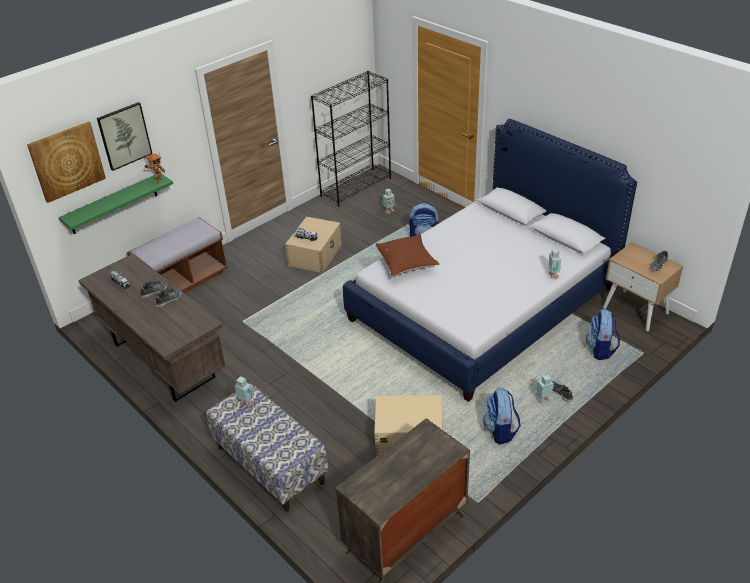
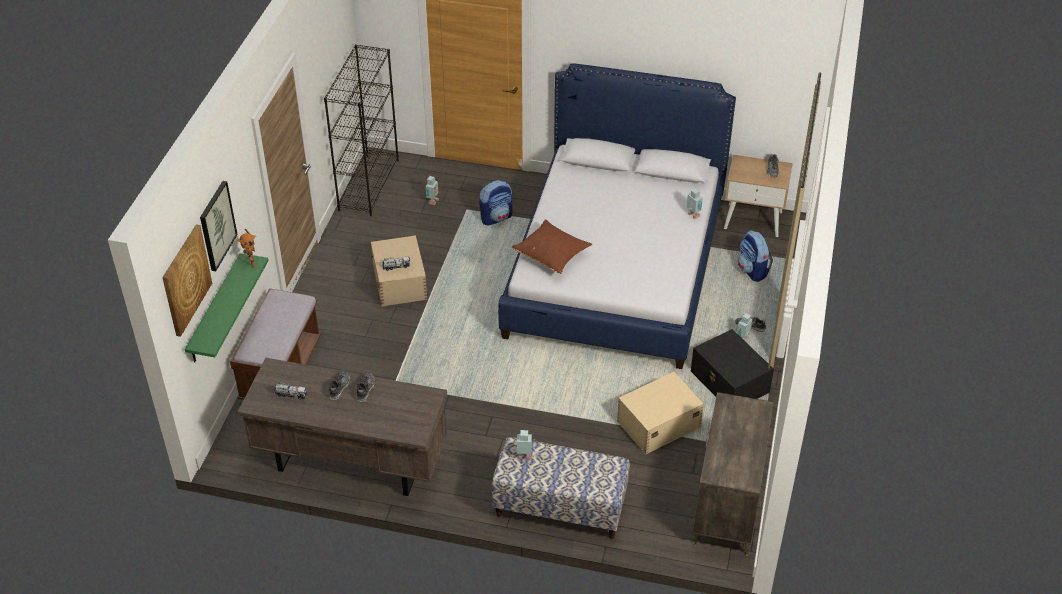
camera: 35 degrees left, 5 degrees up
(500, 431) = (730, 382): backpack -> black storage box

